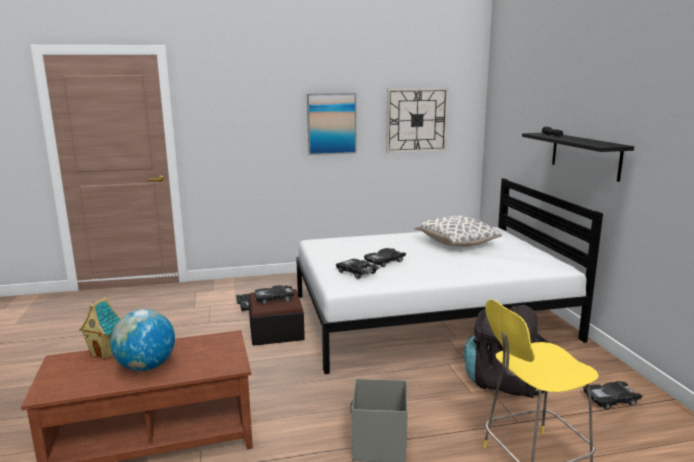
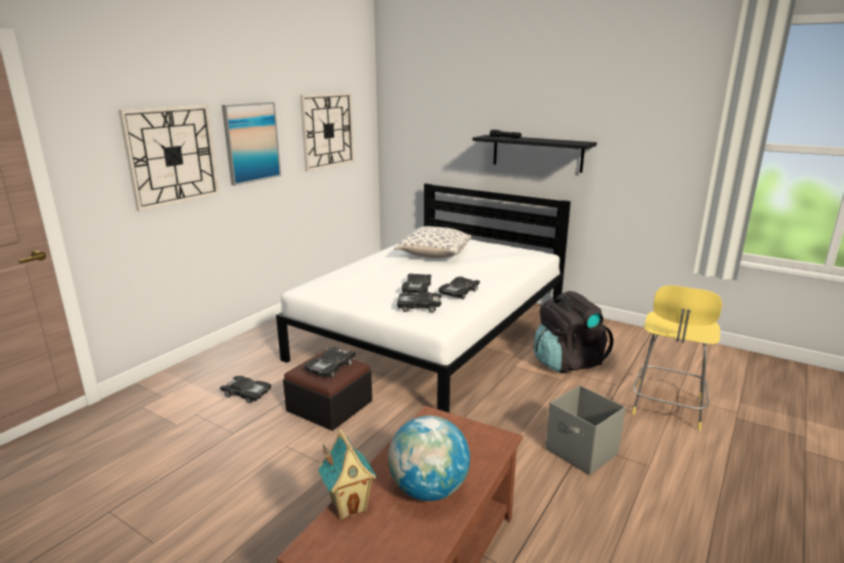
camera: 45 degrees left, 5 degrees up
(260, 127) = (172, 156): none -> wall clock
(611, 400) = (632, 345): black toy car -> black toy car (459, 292)

